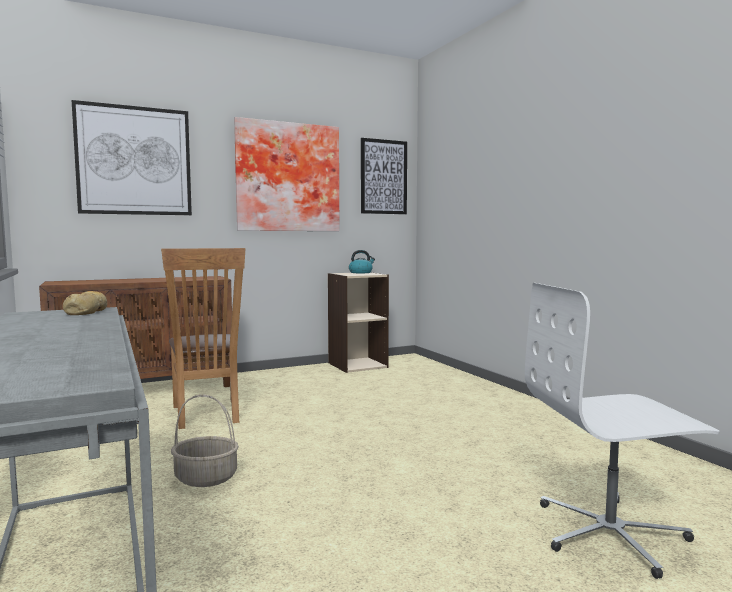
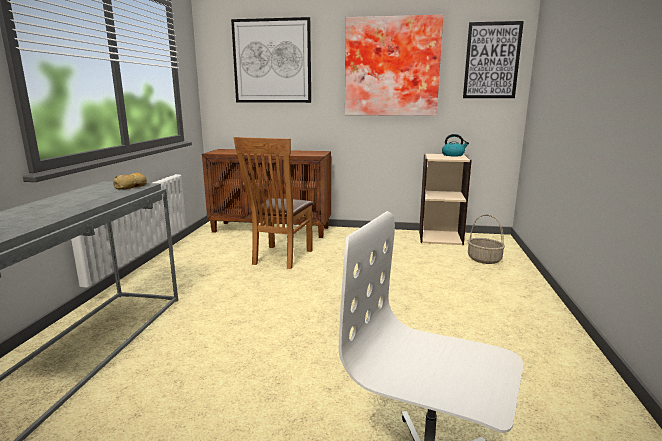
camera: 35 degrees right, 10 degrees up
(205, 478) = (220, 305): basket -> basket (483, 259)

